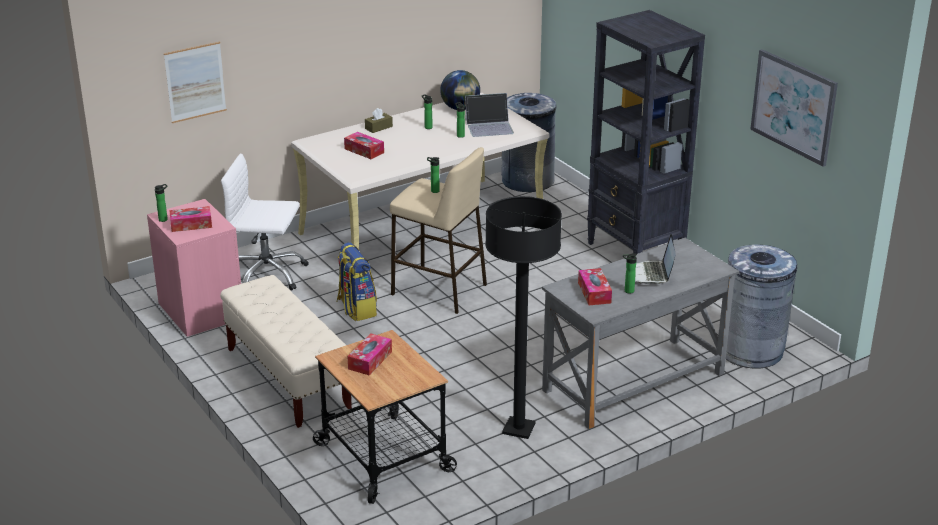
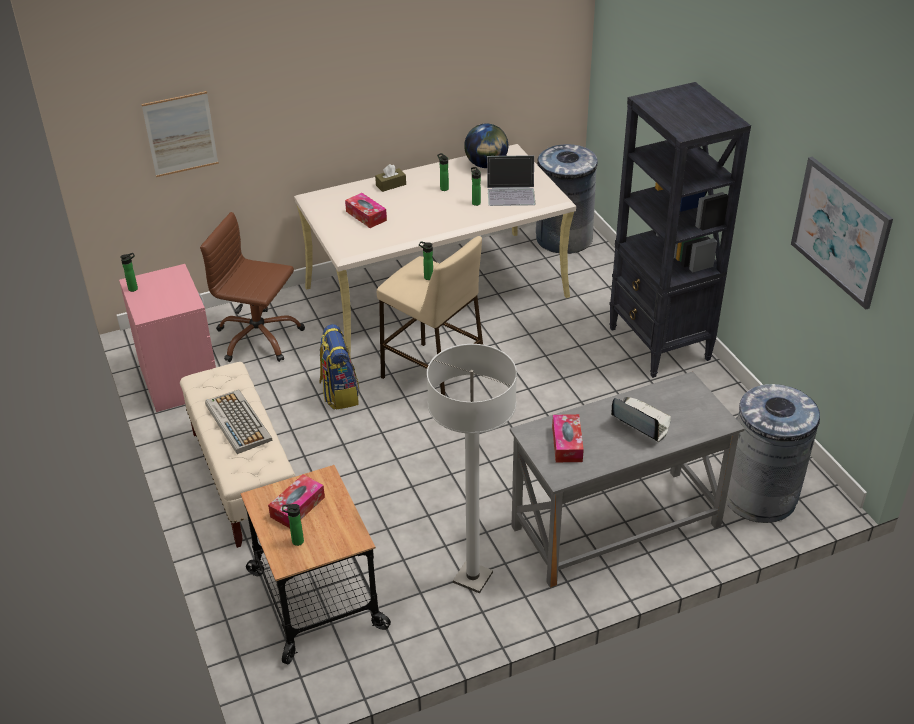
camera: 10 degrees right, 10 degrees up
(191, 225) = (160, 298): tissue box -> none
(266, 274) = (258, 338): white office chair -> brown office chair
(286, 316) = (237, 422): none -> keyboard
(518, 429) = (472, 578): black floor lamp -> white floor lamp
(627, 291) = (606, 445): bottle -> bottle (295, 541)
(652, 274) = (641, 422): laptop -> laptop turned 120 degrees clockwise

